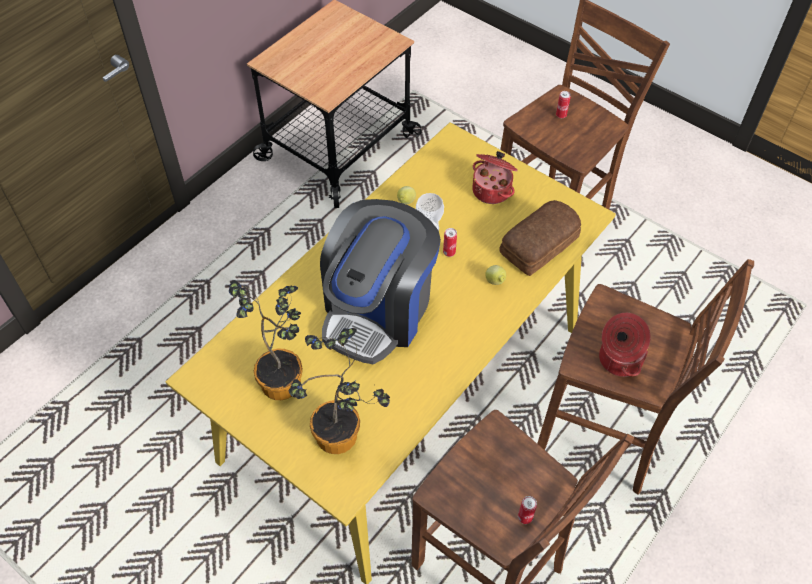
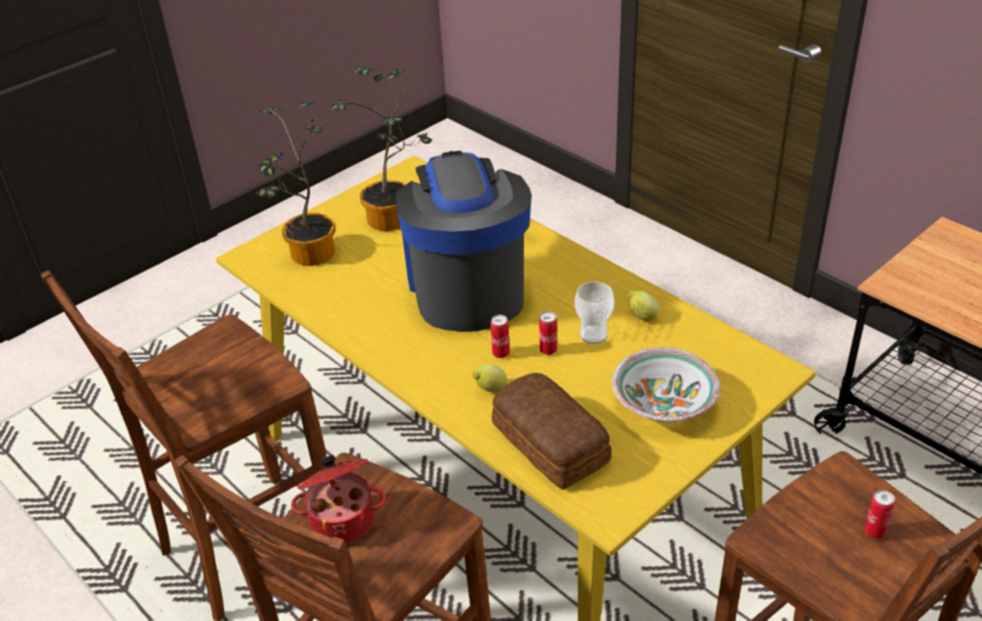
camera: 100 degrees right, 15 degrees down
(378, 310) = (466, 286): coffee machine -> coffee machine turned 45 degrees clockwise
(492, 190) = (665, 404): cooking pot -> bowl
(525, 517) = (166, 395): can -> can (501, 353)

